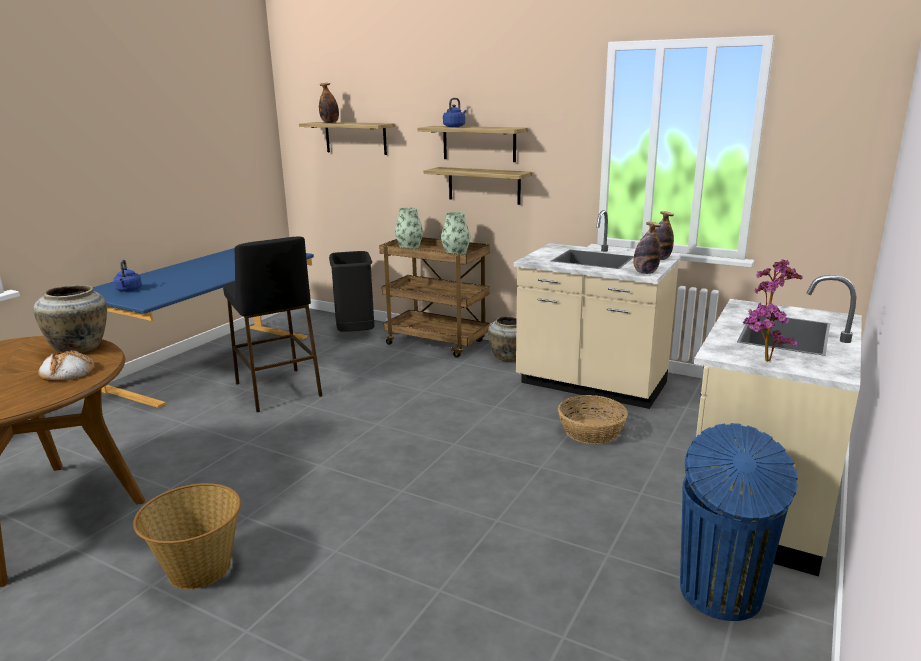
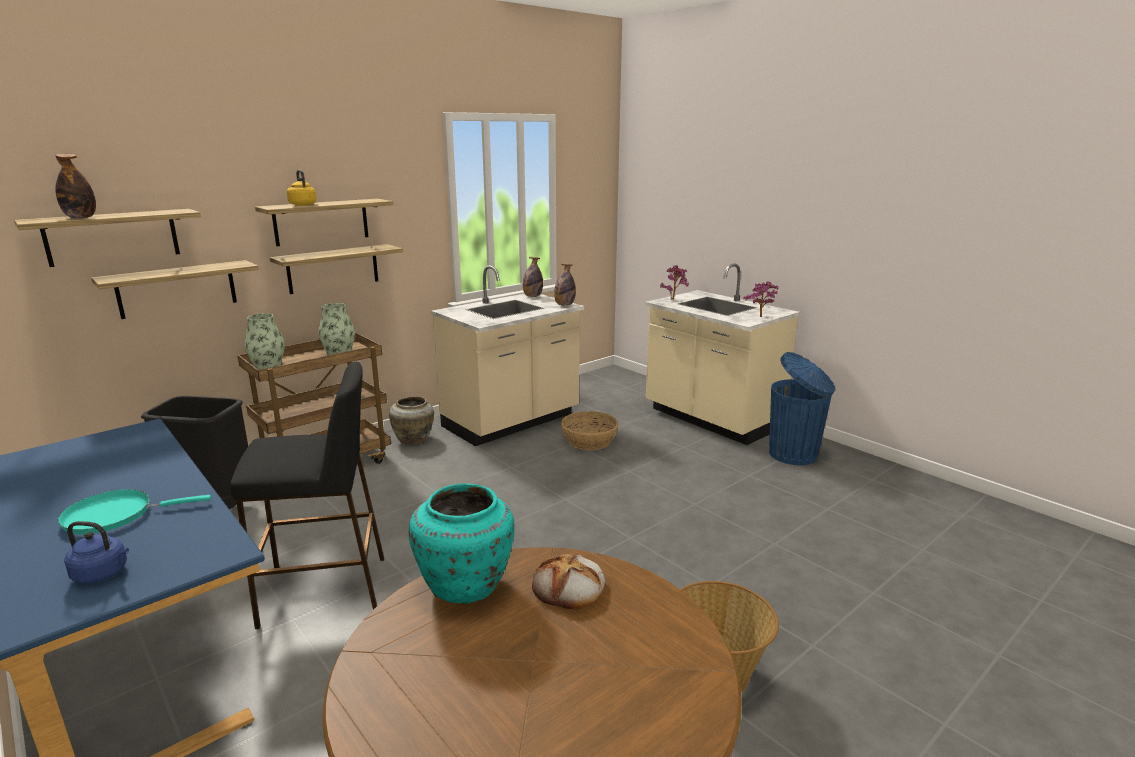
camera: 70 degrees left, 0 degrees up
(80, 348) = (466, 585): beige vase -> turquoise vase
(187, 277) = (115, 515): none -> turquoise frying pan
(383, 179) = (177, 289): none -> shelf
(455, 126) = (302, 204): blue kettle -> yellow kettle

